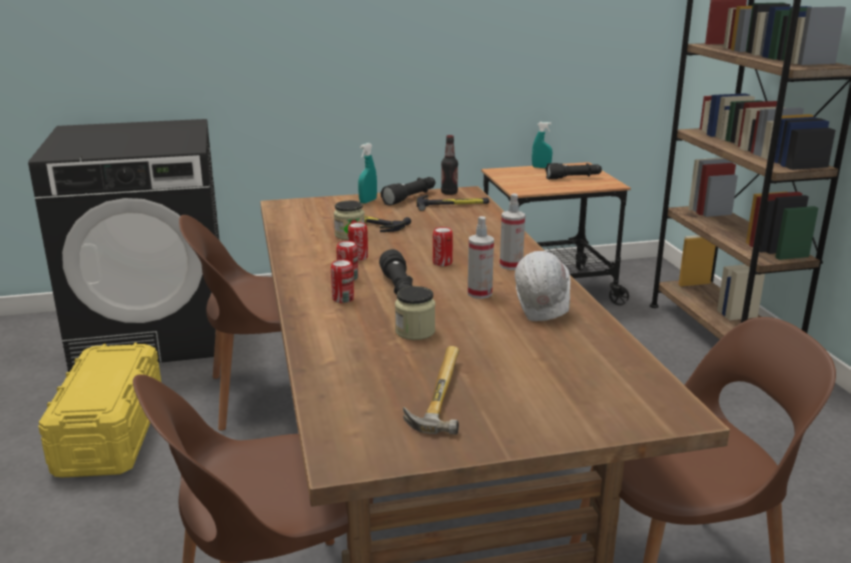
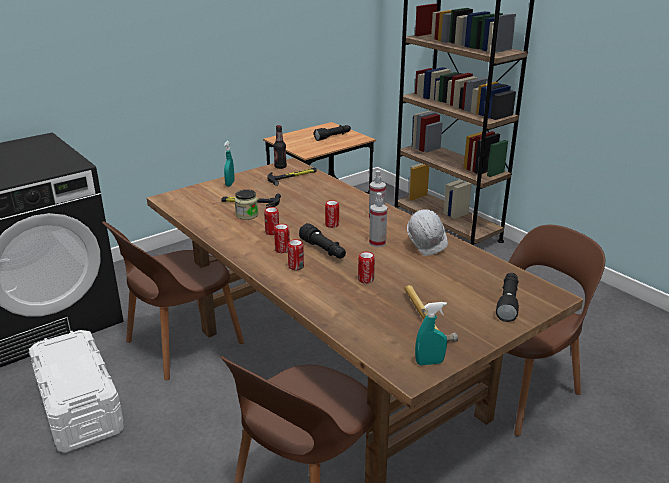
camera: 25 degrees left, 5 degrees up
(111, 433) = (79, 406): yellow storage box -> white storage box
(410, 198) = (257, 175): black flashlight -> black flashlight (508, 302)
(415, 331) = (366, 280): jar -> can
(541, 167) = (304, 131): turquoise spray bottle -> turquoise spray bottle (429, 362)

